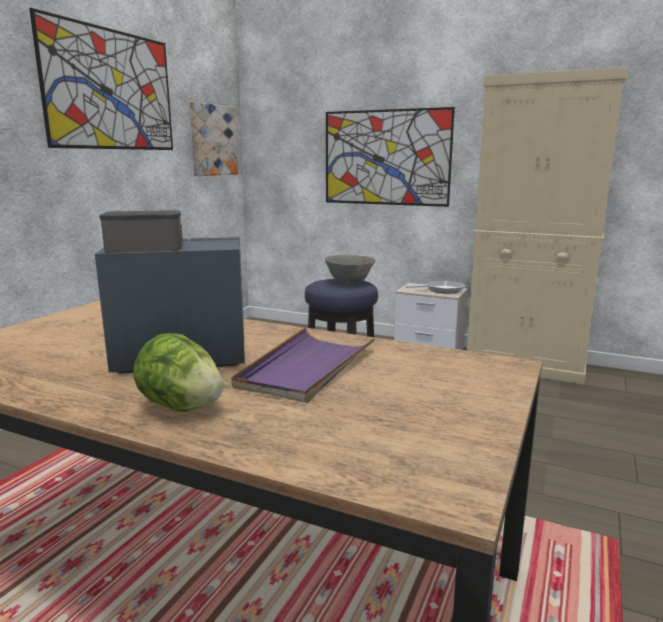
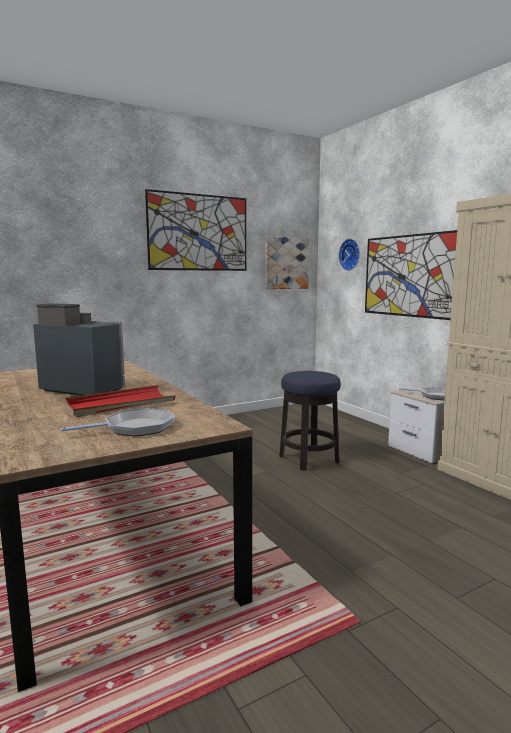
camera: 35 degrees right, 5 degrees down
(181, 407) = (31, 407): lettuce -> none
(298, 131) = (350, 254): none -> wall clock
(307, 368) = (119, 404): purple tray -> red tray
(349, 282) = (317, 374): grey bowl -> none
(432, 396) = (135, 428): none -> frying pan

